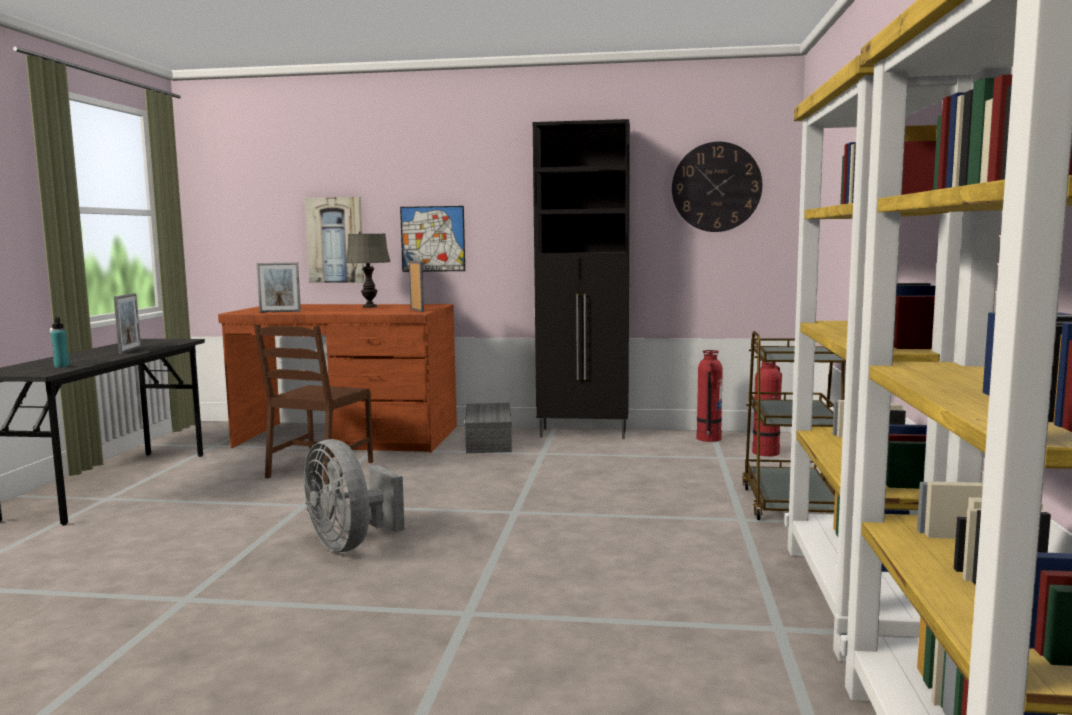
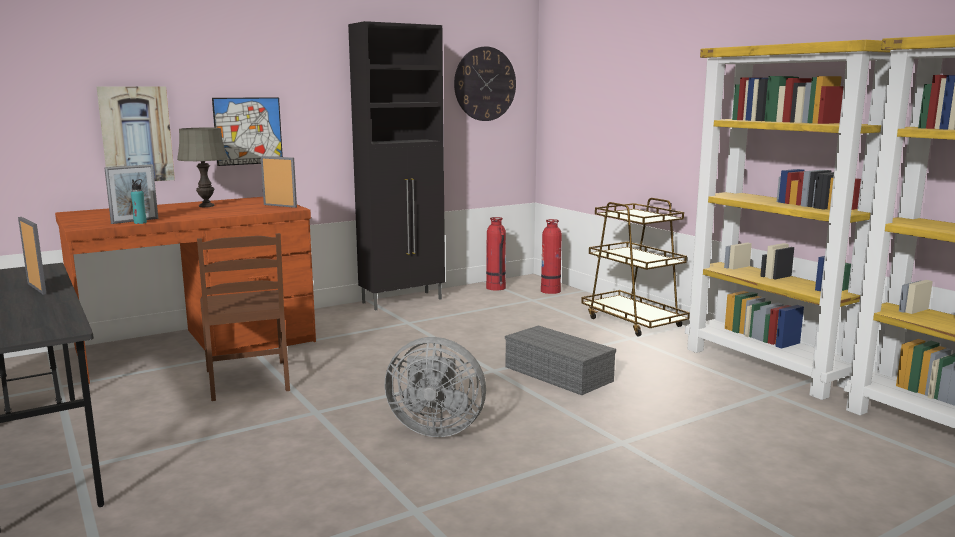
camera: 40 degrees left, 5 degrees up
(61, 366) = (45, 319): turquoise bottle -> turquoise bottle (140, 222)
(489, 441) = (342, 322): grey storage box -> grey storage box (560, 374)

